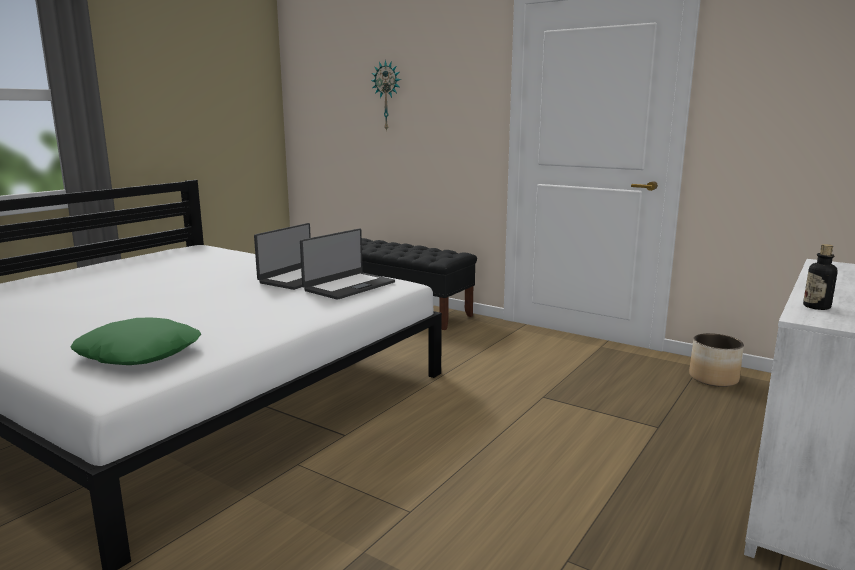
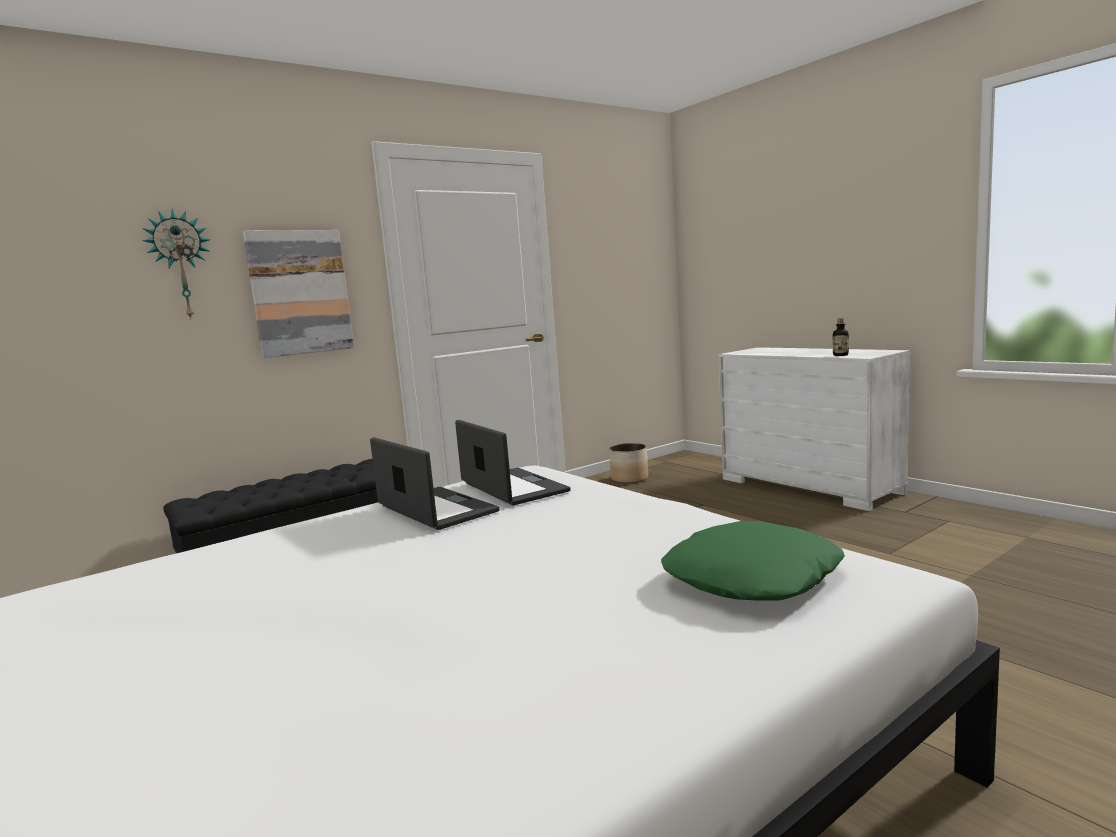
camera: 70 degrees left, 5 degrees down
(447, 118) = (300, 292): none -> picture

